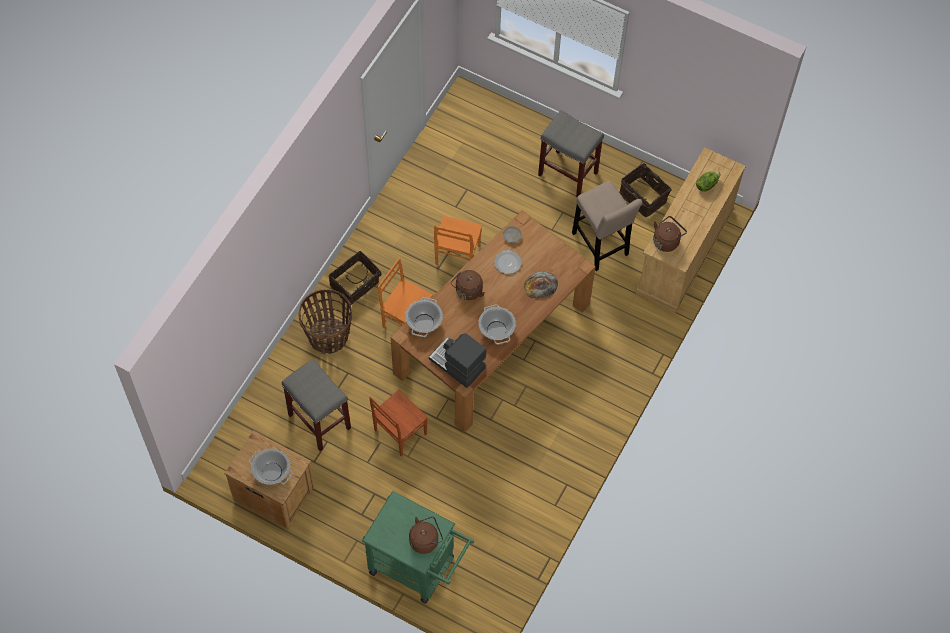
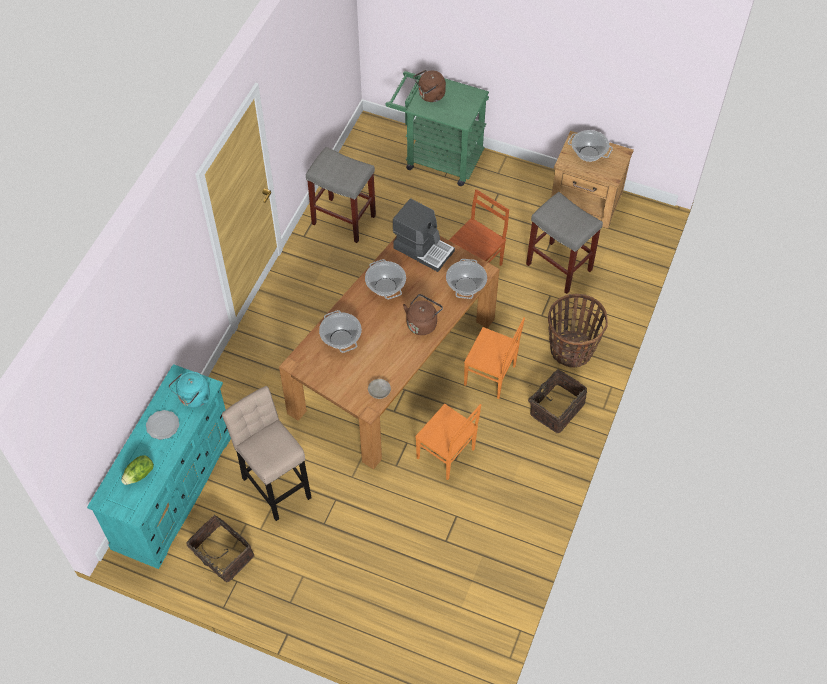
camera: 175 degrees right, 5 degrees down
(456, 255) = (446, 455): orange chair -> orange chair turned 120 degrees clockwise
(507, 262) = (381, 360): plate -> plate (163, 426)
(540, 285) = (340, 338): bread -> cooking pot
(569, 174) = (319, 577): grey stool -> grey stool (342, 220)
(667, 240) = (193, 398): brown kettle -> turquoise kettle
(684, 252) = (174, 488): beige dresser -> turquoise dresser

